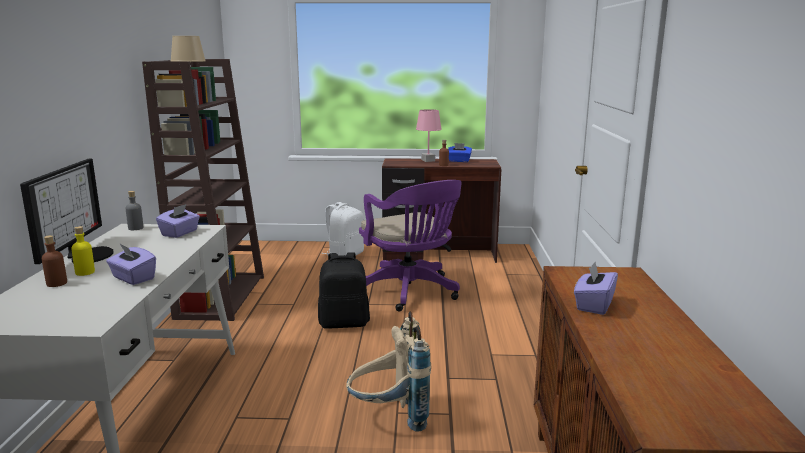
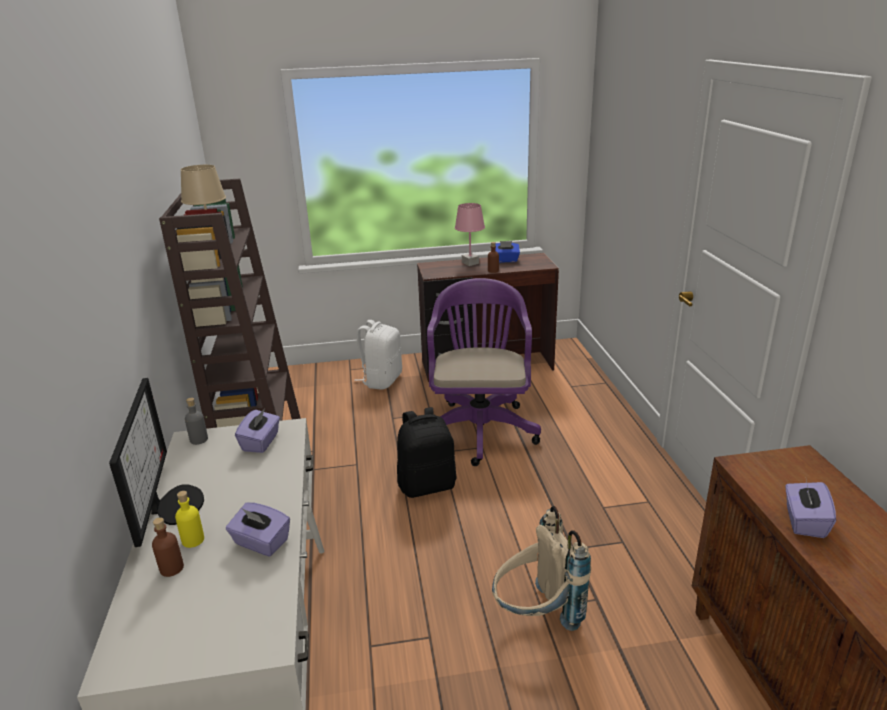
camera: 10 degrees left, 10 degrees up
(410, 292) = (480, 427): purple office chair -> purple office chair turned 135 degrees counterclockwise

